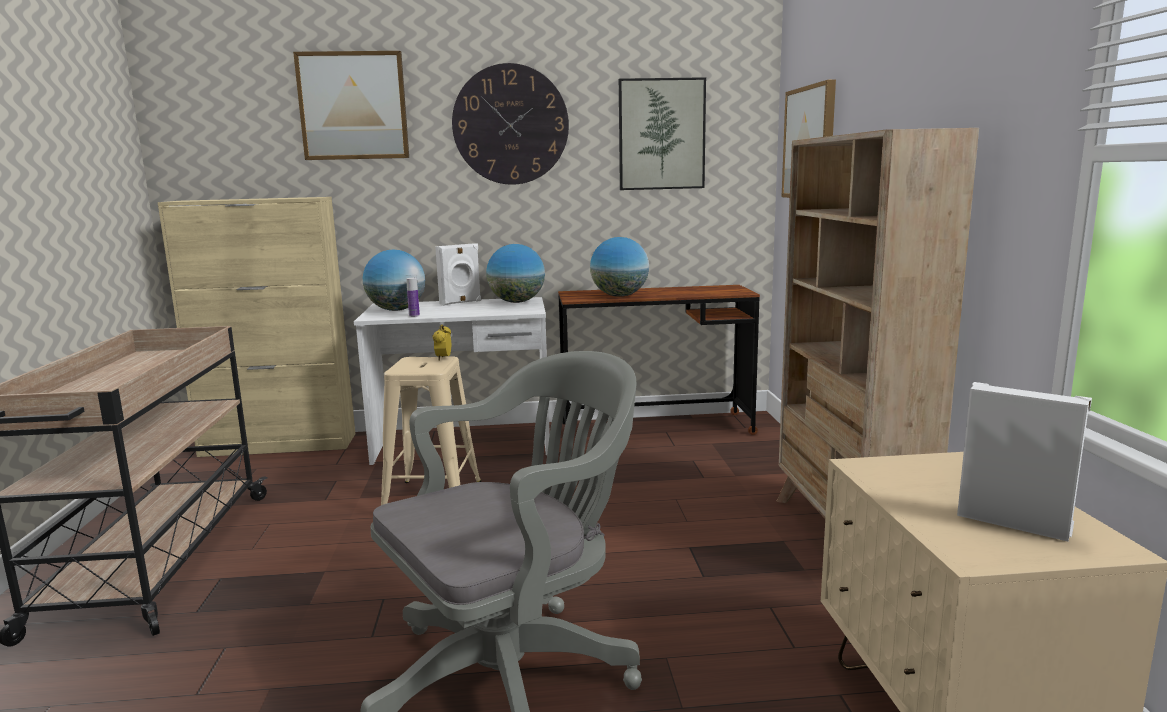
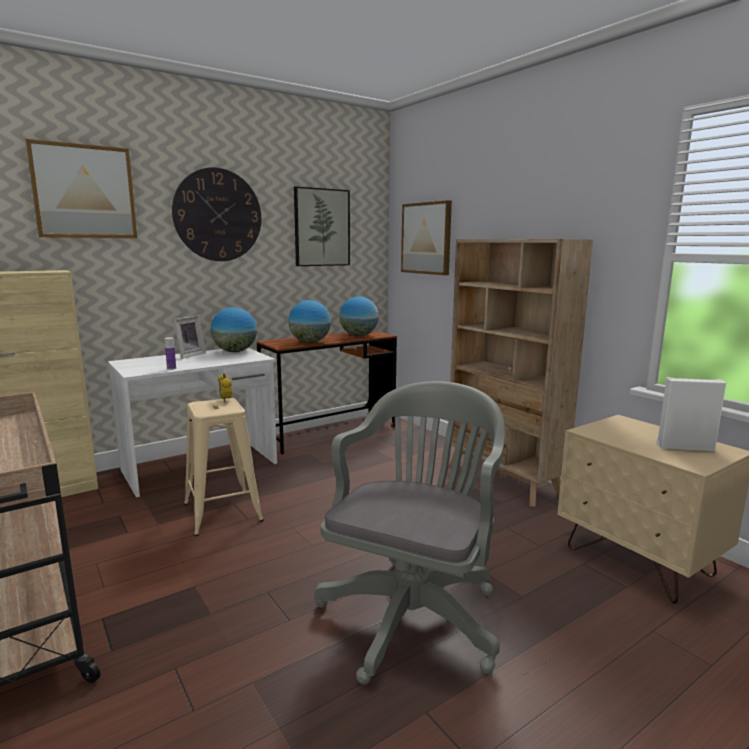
camera: 30 degrees left, 0 degrees up
(396, 310) = (145, 365): globe -> globe (359, 335)
(460, 302) = (189, 355): white speaker -> picture frame

